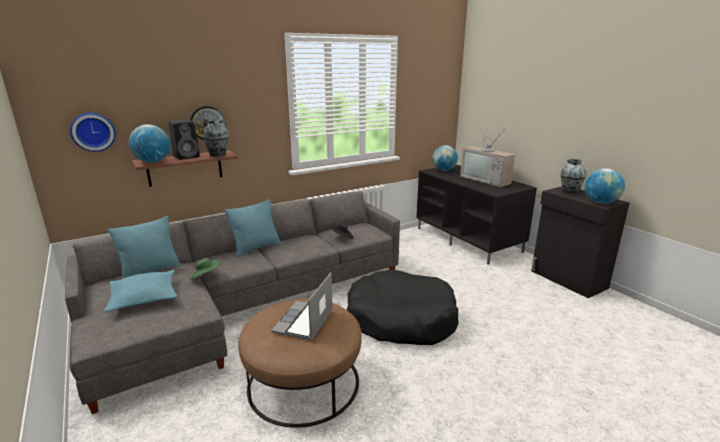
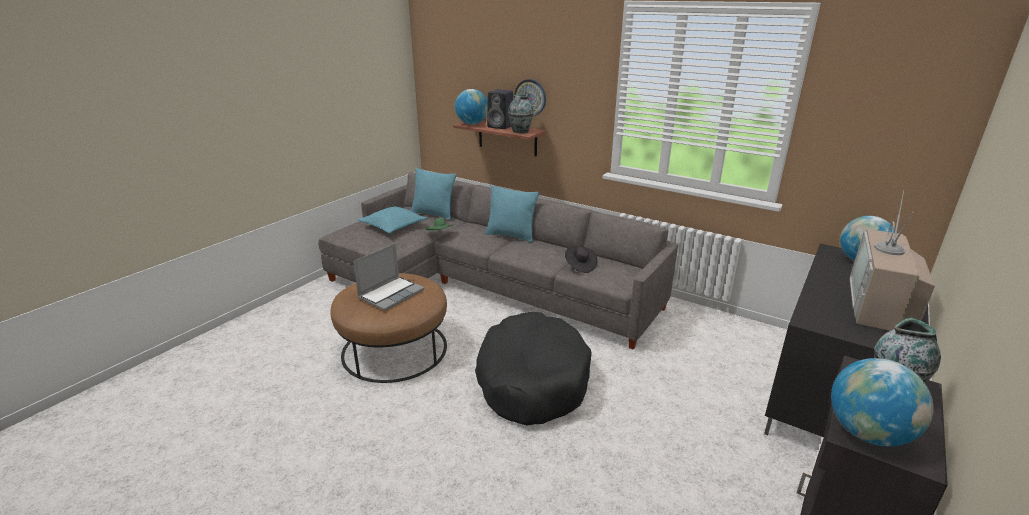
camera: 65 degrees right, 5 degrees up
(93, 131) = (450, 88): wall clock -> none
(304, 322) = (391, 294): laptop -> laptop turned 135 degrees clockwise

